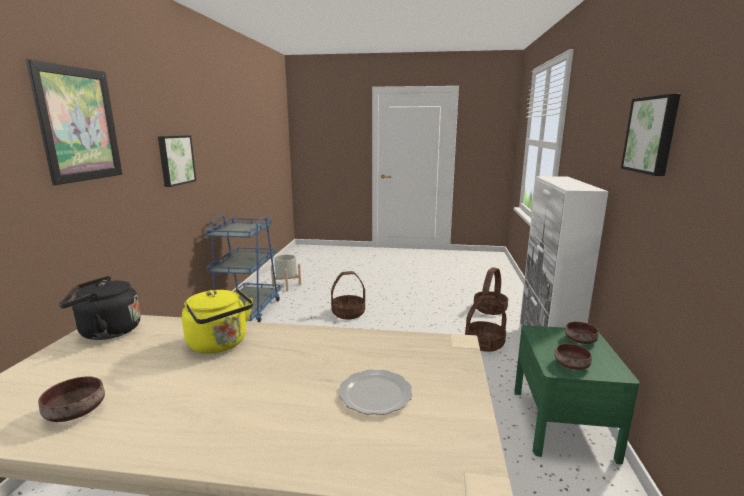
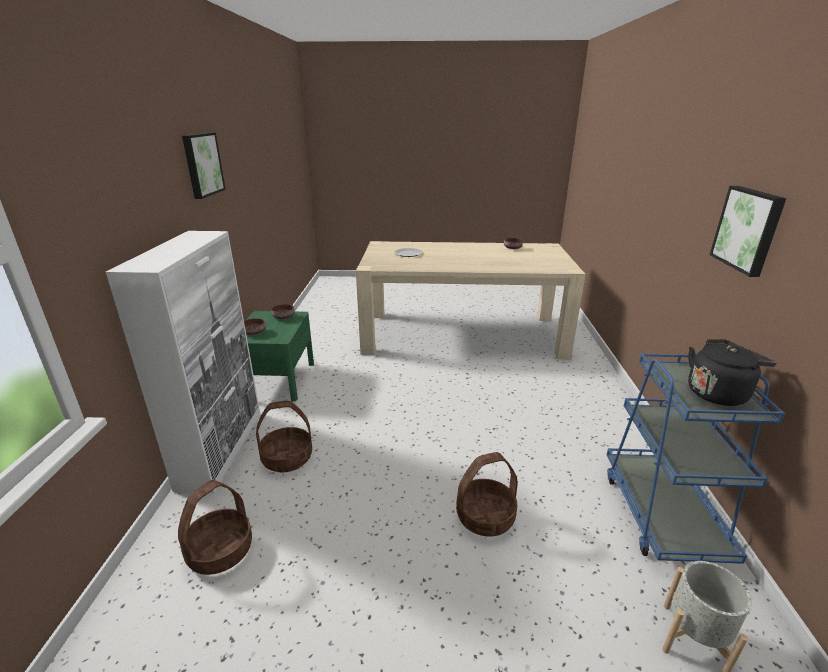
camera: 175 degrees right, 10 degrees up
(79, 124) = (679, 156): picture -> none
(106, 332) = (558, 265): black kettle -> black kettle (718, 393)
(220, 344) = (489, 263): yellow kettle -> none

